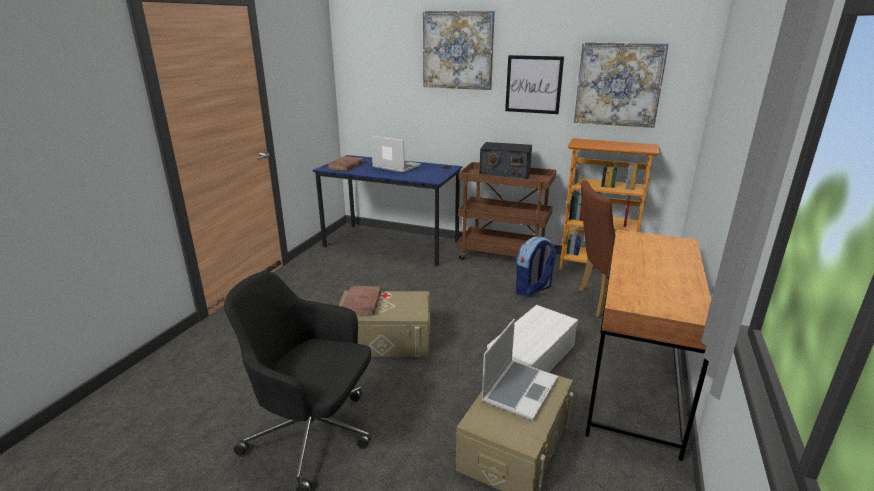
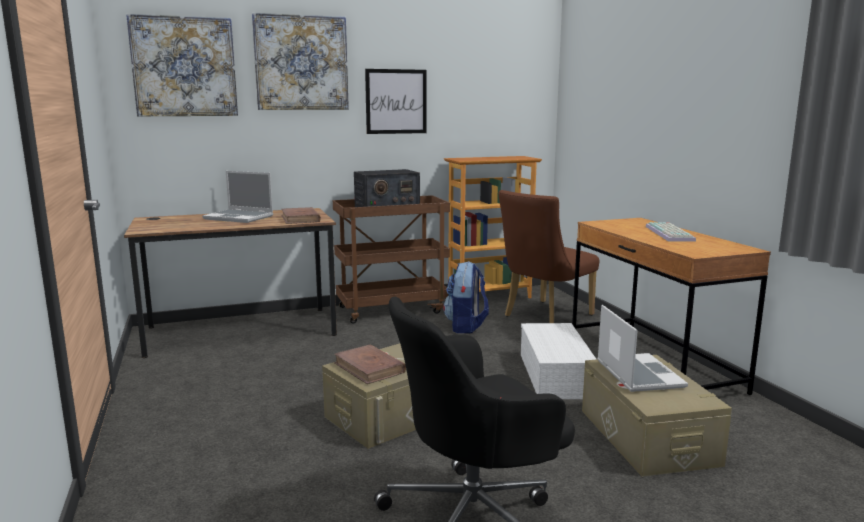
camera: 40 degrees left, 10 degrees down
(346, 166) = (166, 225): brown book -> brown book (300, 219)
(391, 244) = (241, 331): blue desk -> brown desk
(395, 166) = (240, 217): laptop -> laptop turned 150 degrees counterclockwise
(618, 84) = (481, 98): picture -> picture (184, 67)
(668, 269) = (671, 233): none -> keyboard

